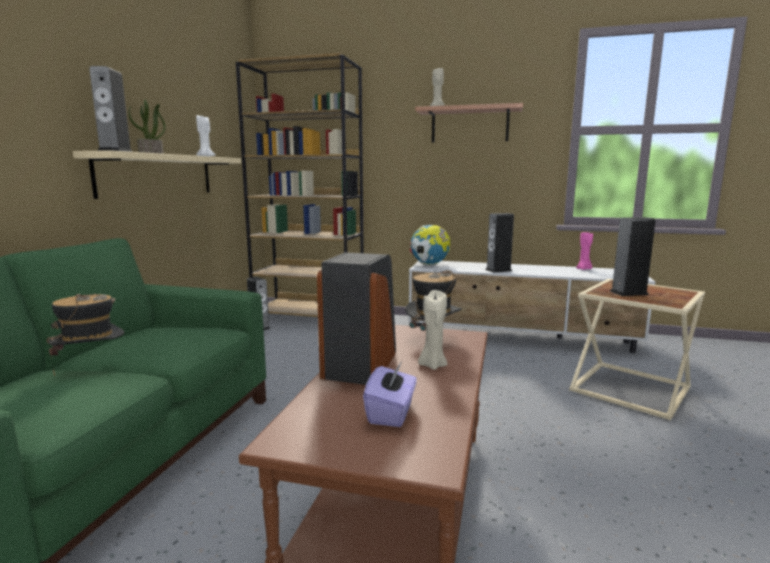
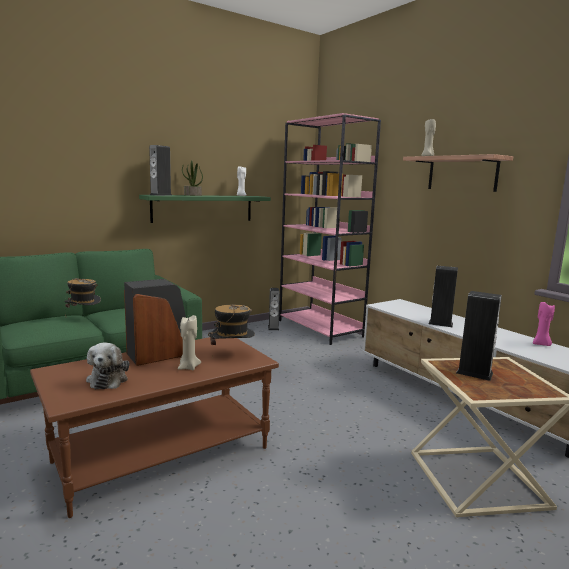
camera: 40 degrees right, 0 degrees up
(158, 175) = (203, 208): beige shelf -> green shelf
(310, 316) = (320, 328): brown bookcase -> pink bookcase
(391, 413) = (108, 379): purple tissue box -> plush toy
(429, 265) = (393, 305): globe -> none

